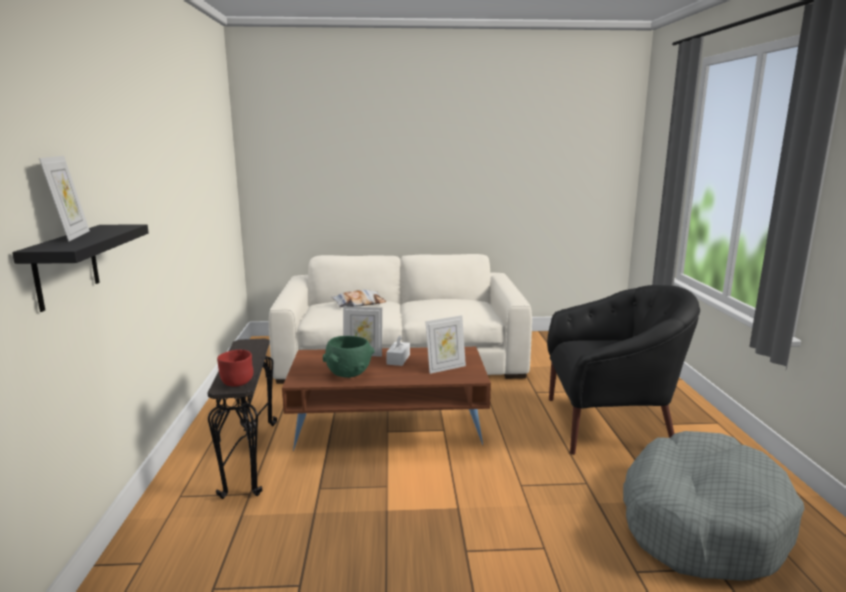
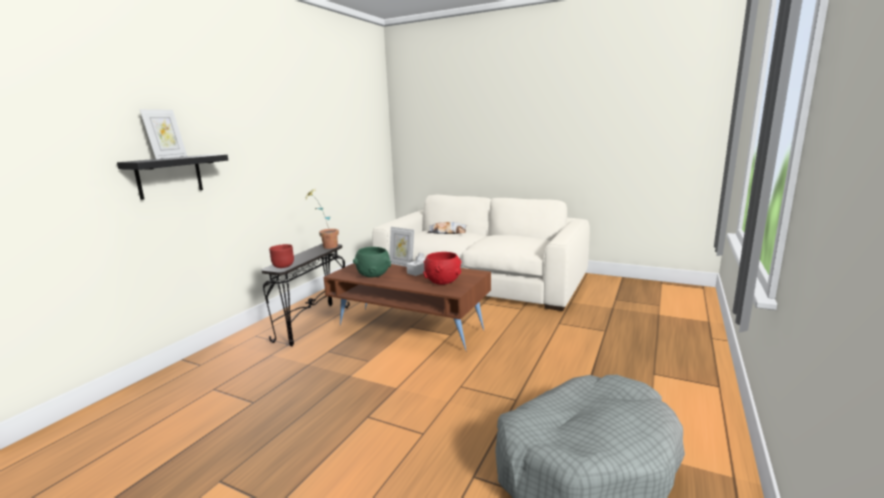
camera: 30 degrees right, 0 degrees up
(250, 345) = (325, 247): none -> potted plant
(445, 368) = (443, 282): picture frame -> red bowl
(609, 425) = (595, 362): black armchair -> none

